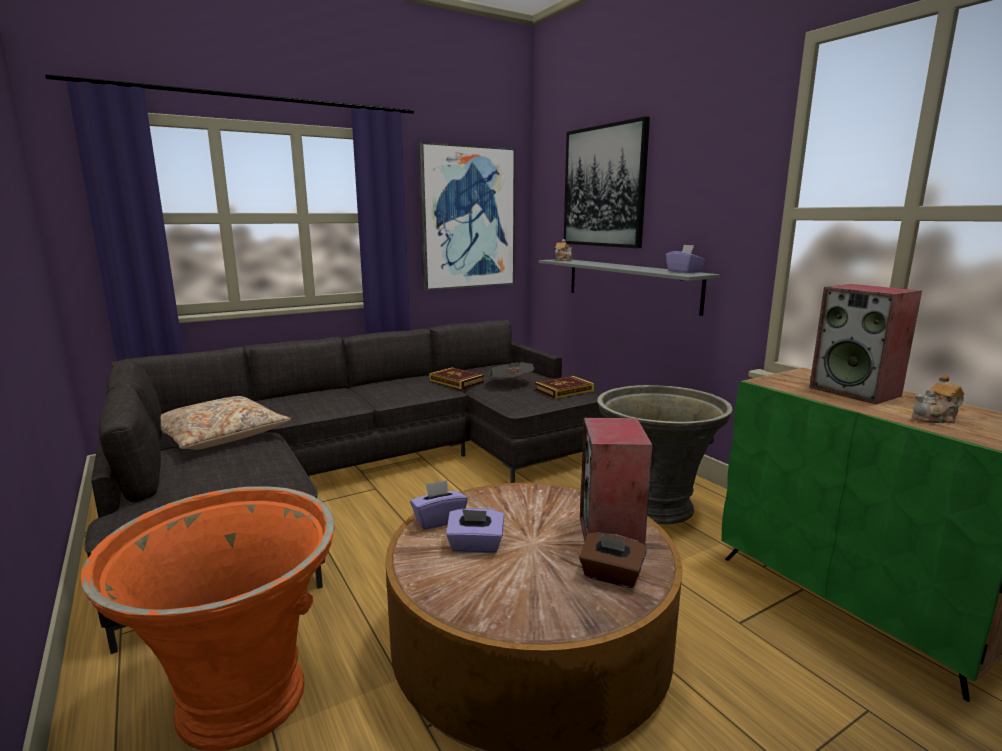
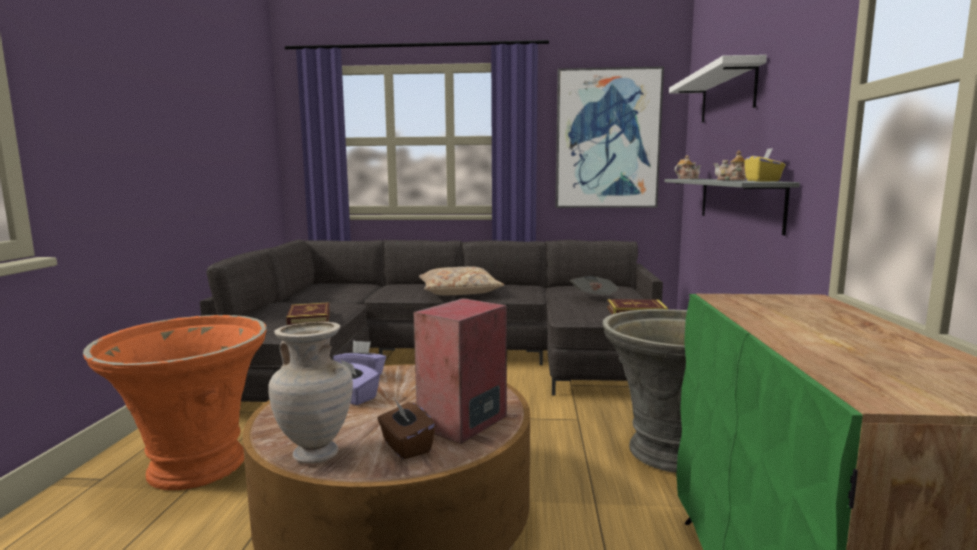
camera: 35 degrees right, 5 degrees down
(220, 436) = (326, 299): beige pillow -> beige pillow (459, 292)
(456, 381) = (549, 292): book -> book (309, 318)
(556, 615) = (316, 454): none -> beige vase
(604, 187) = (727, 94): picture -> white shelf
(684, 272) = (763, 181): purple tissue box -> yellow tissue box
(856, 391) = (818, 319): speaker -> none
(935, 418) = (849, 355): teapot -> teapot (732, 180)

